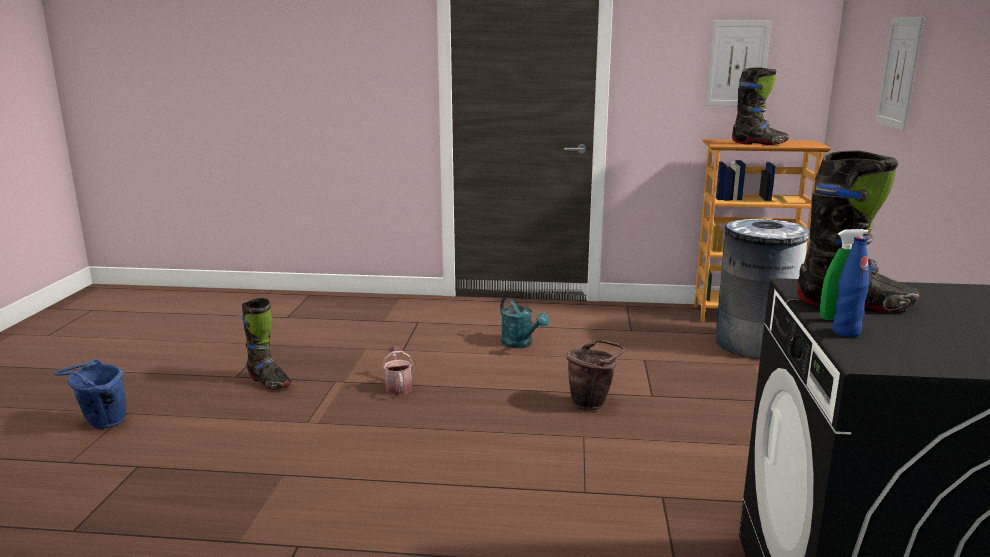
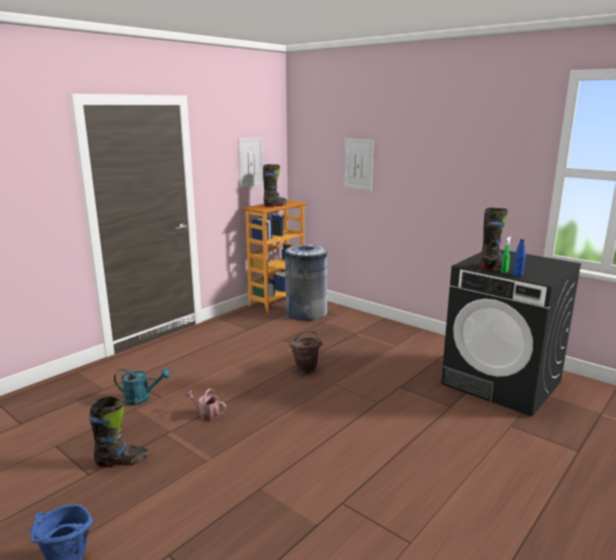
camera: 55 degrees left, 0 degrees up
(521, 344) = (216, 360): turquoise watering can -> turquoise watering can (142, 399)

